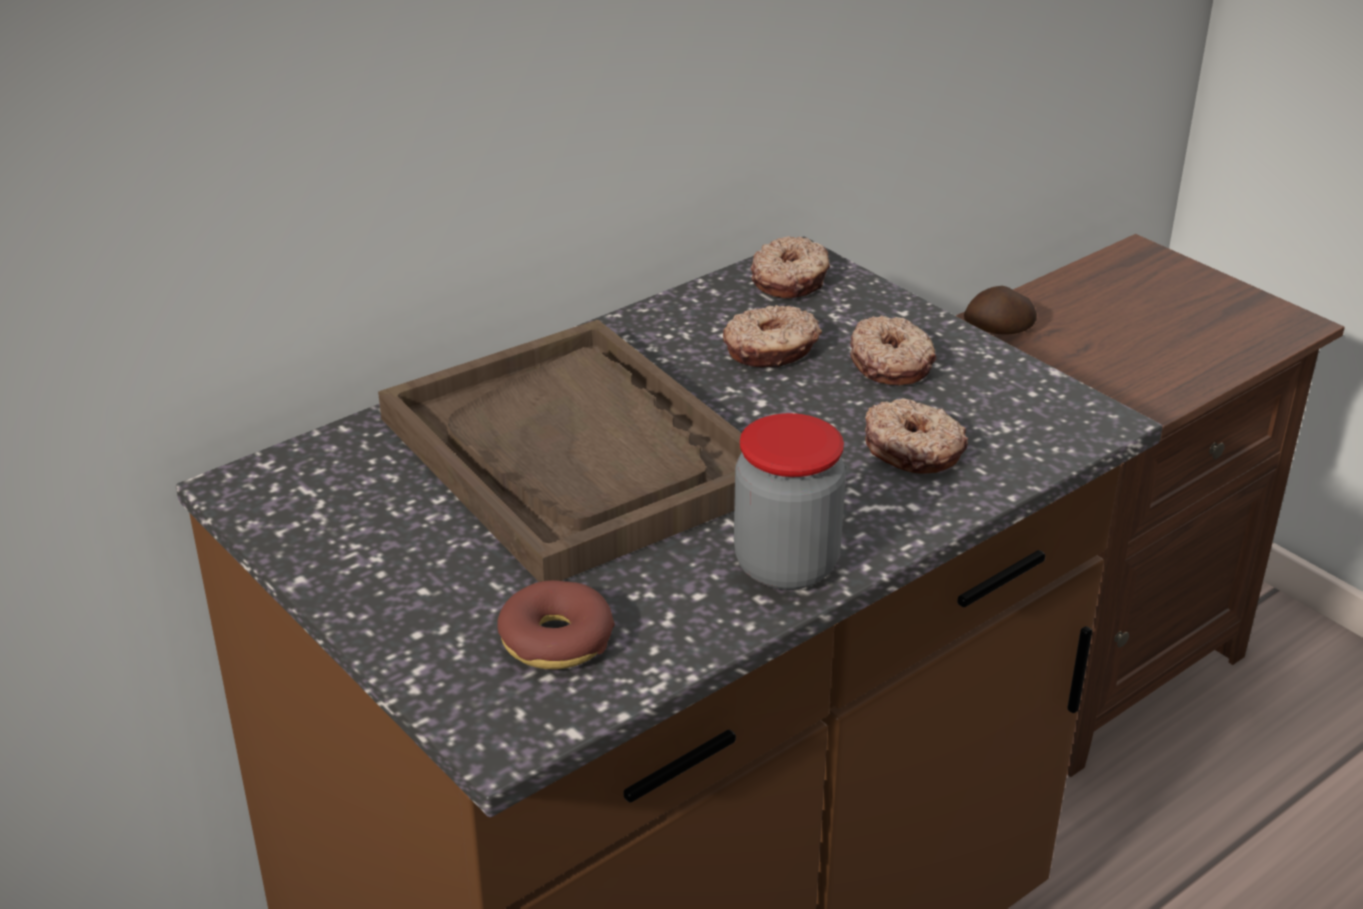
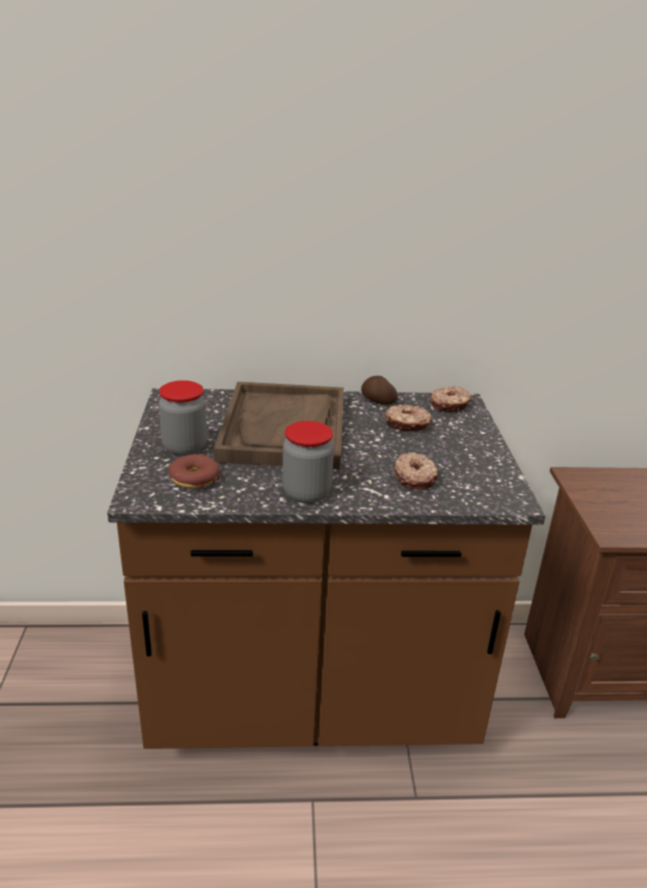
camera: 35 degrees right, 5 degrees down
(442, 584) = (184, 447): none -> jar
(892, 363) = (450, 447): donut -> none
(999, 331) = (586, 480): potato -> potato (377, 401)

